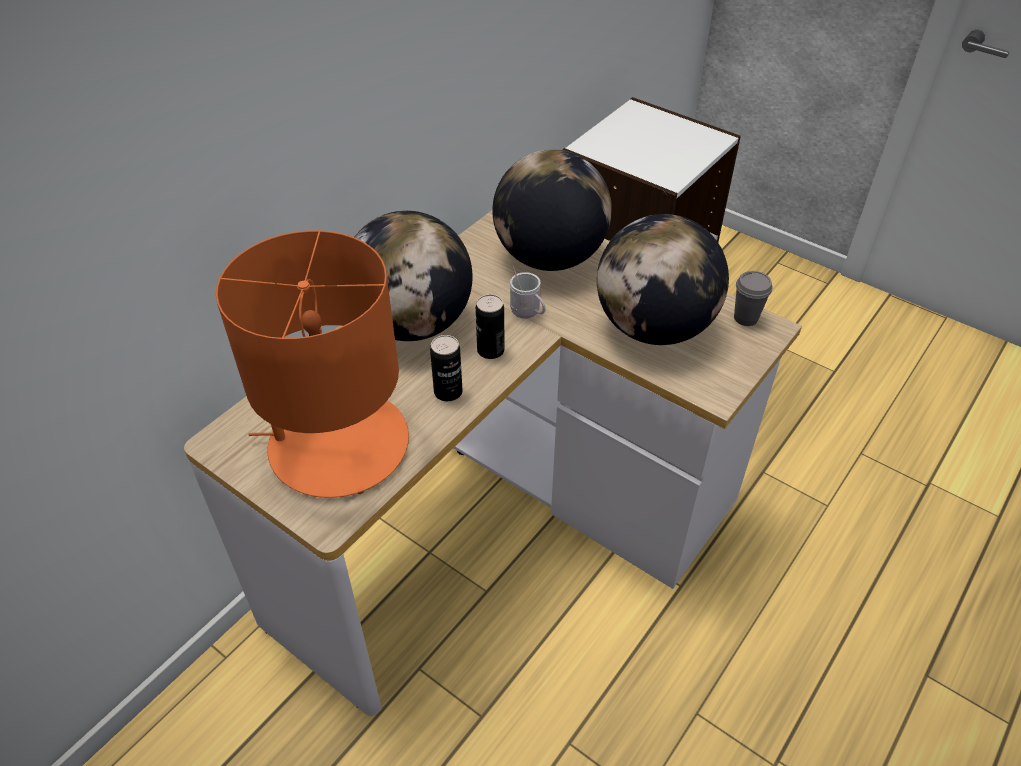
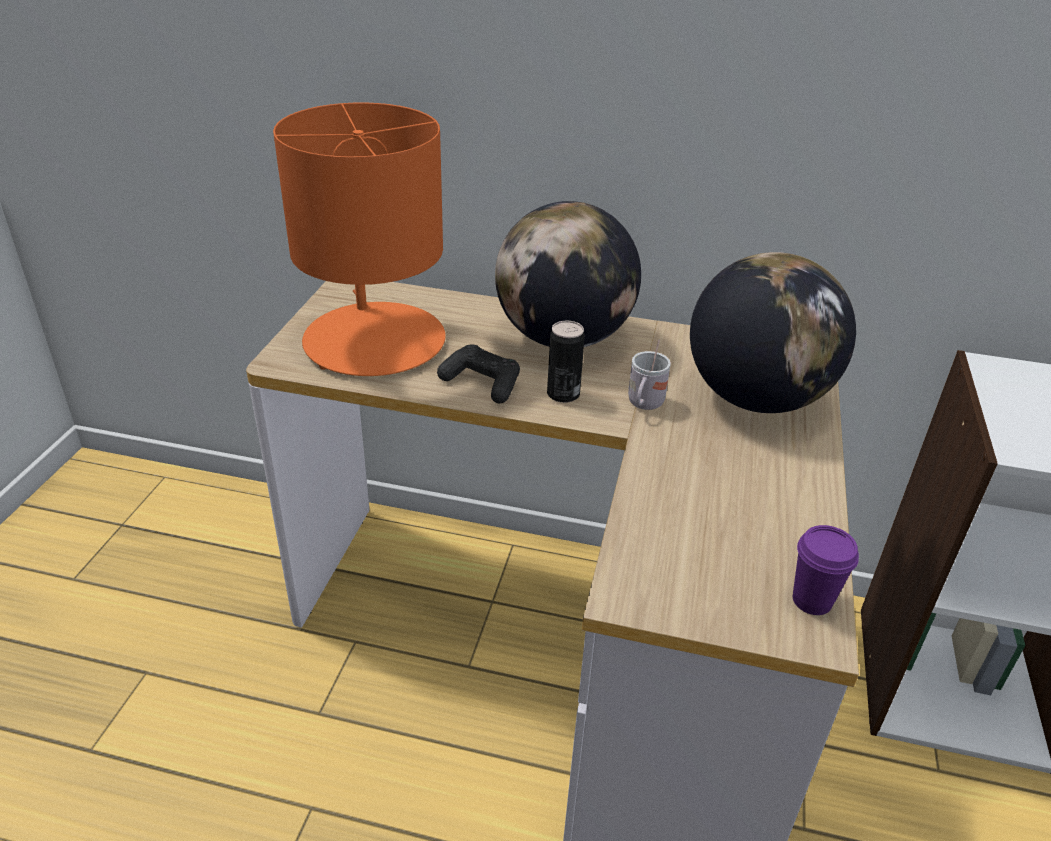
camera: 65 degrees right, 10 degrees down
(448, 392) = (482, 383): can -> black game controller
(653, 328) = (708, 510): globe -> none
(745, 318) = (812, 600): grey cup -> purple cup

